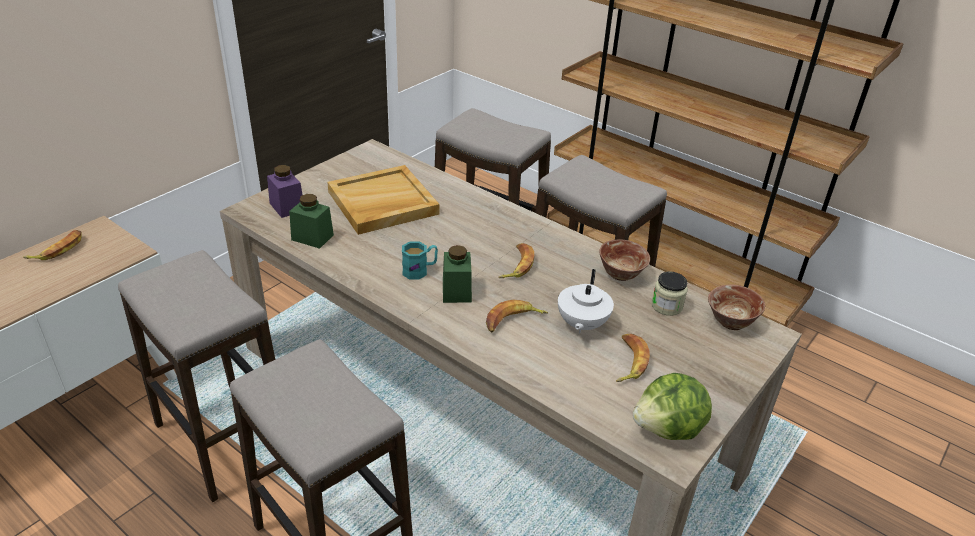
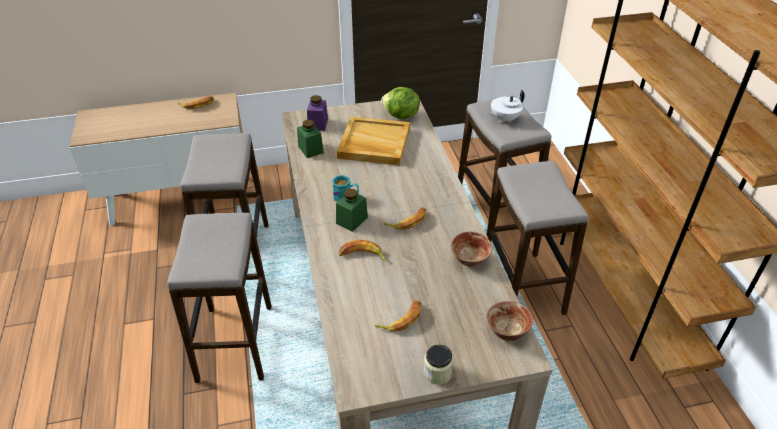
camera: 40 degrees right, 5 degrees up
(581, 324) = (401, 279): white teapot -> white teapot (504, 119)
(667, 306) = (474, 297): jar -> jar (437, 373)
(669, 429) = (373, 373): lettuce -> lettuce (401, 116)

